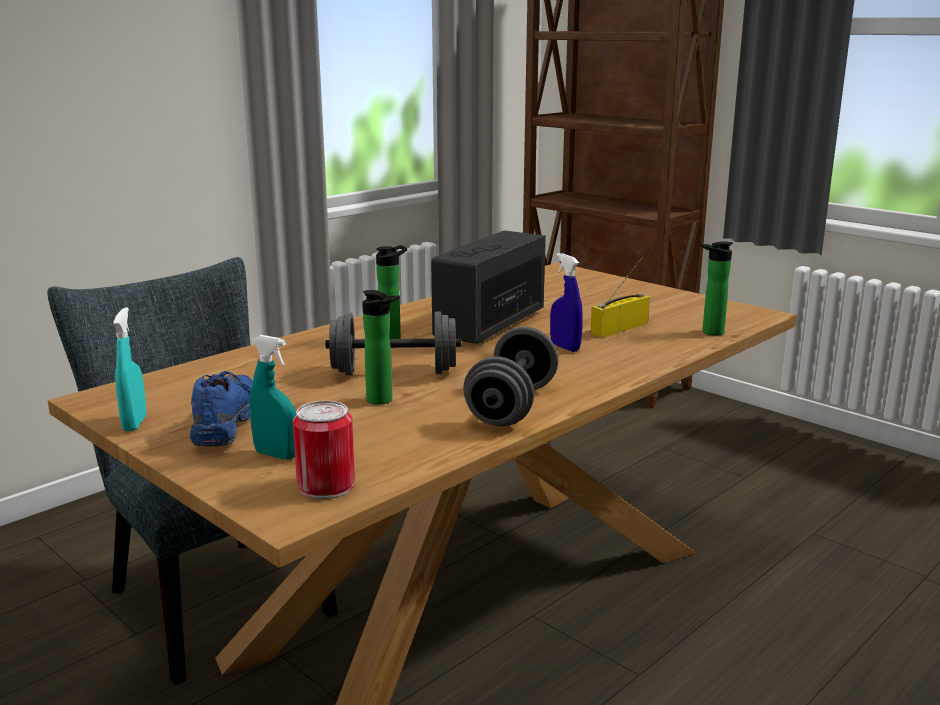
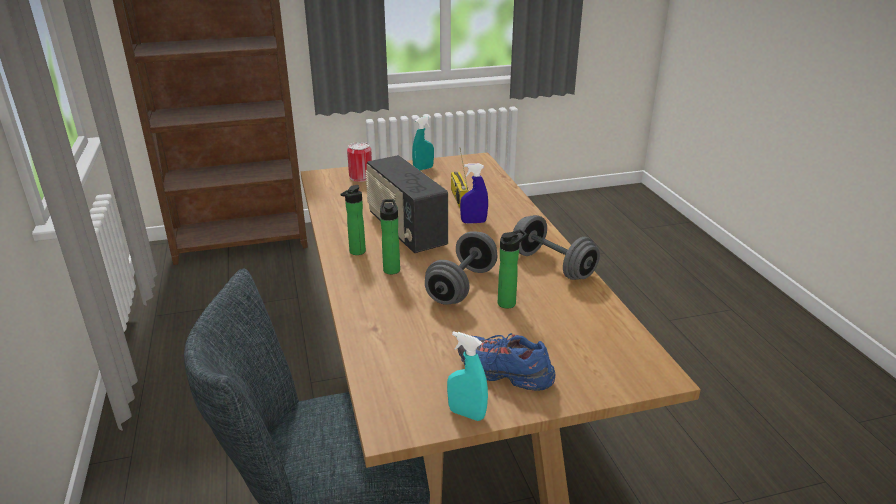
camera: 60 degrees left, 10 degrees up
(276, 455) = (570, 362): turquoise spray bottle -> turquoise spray bottle (423, 168)
(326, 486) = (628, 354): can -> can (361, 177)
(709, 332) = (492, 179): bottle -> bottle (356, 252)

